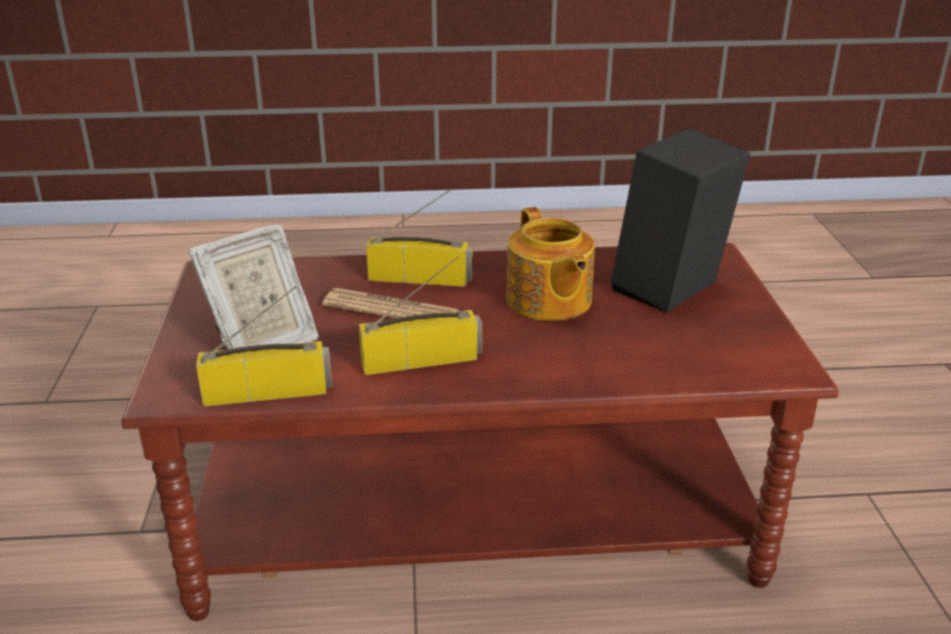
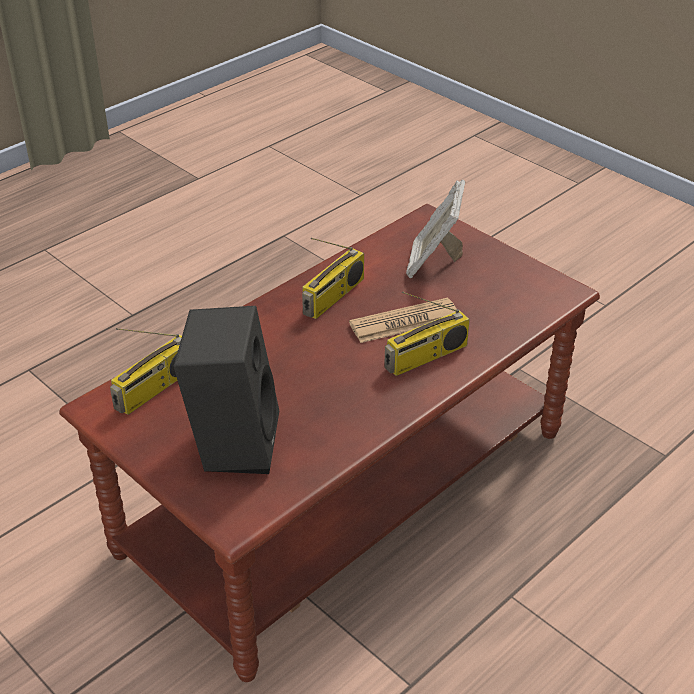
camera: 140 degrees right, 10 degrees up
(268, 392) = (383, 242): radio -> radio (155, 389)
(548, 301) = (313, 383): teapot -> none

